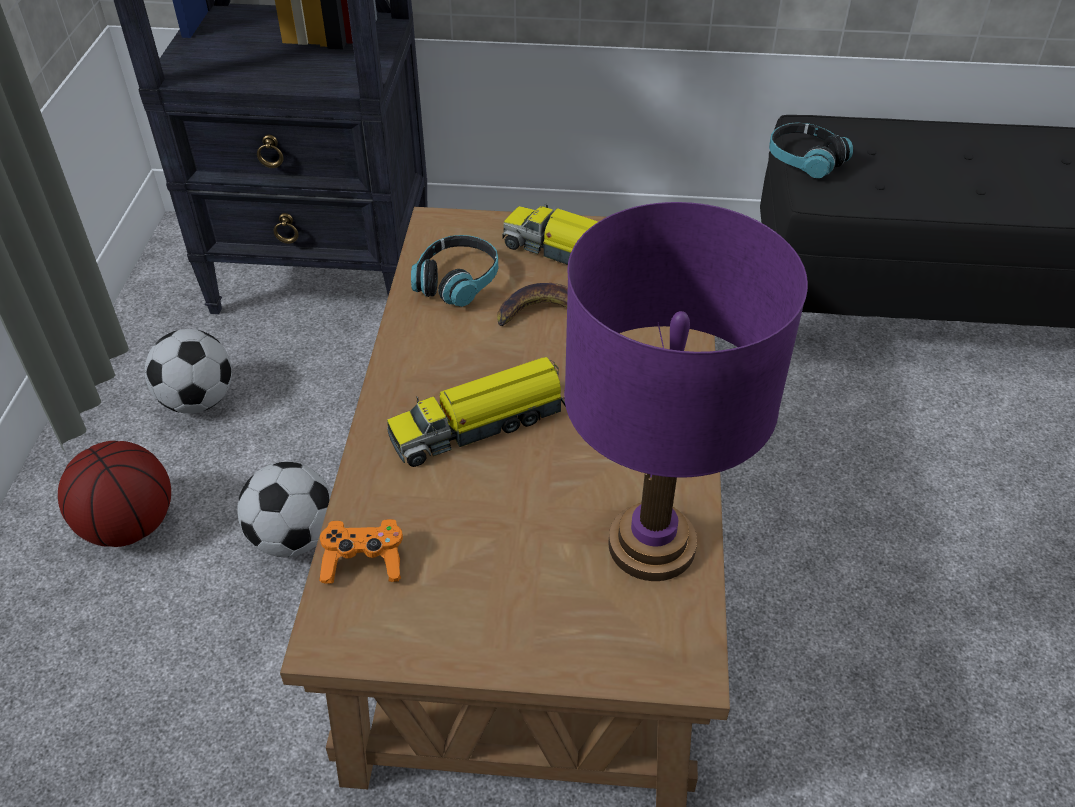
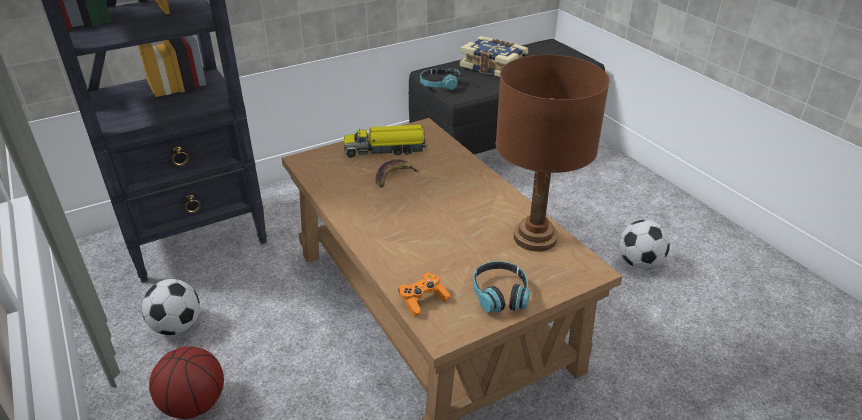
camera: 35 degrees left, 10 degrees down
(294, 537) = (300, 361): football -> football (639, 263)
(457, 281) = (340, 179): headphones -> headphones (500, 294)
(480, 425) = (415, 227): toy truck -> none
(652, 546) = (535, 238): purple table lamp -> brown table lamp
(949, 156) = (494, 66): none -> book

